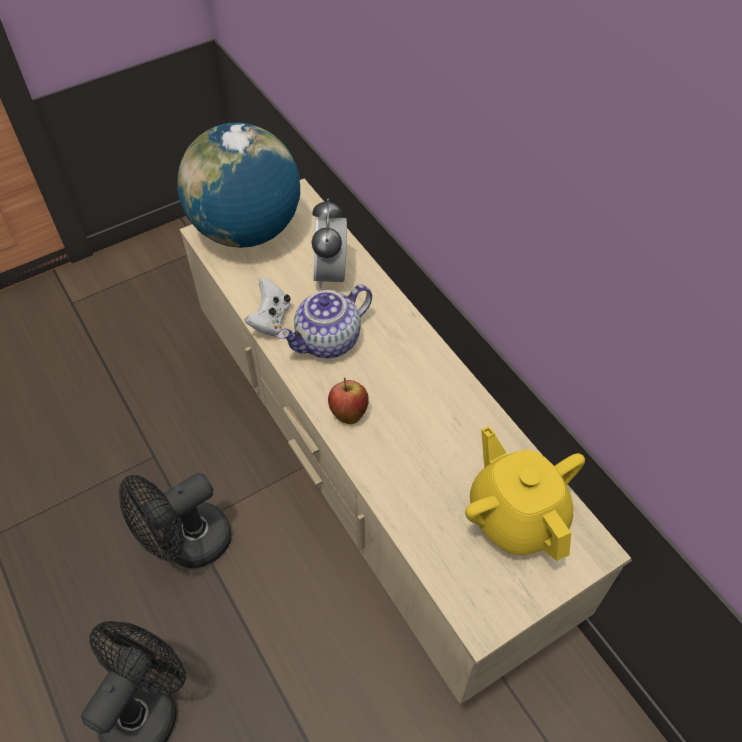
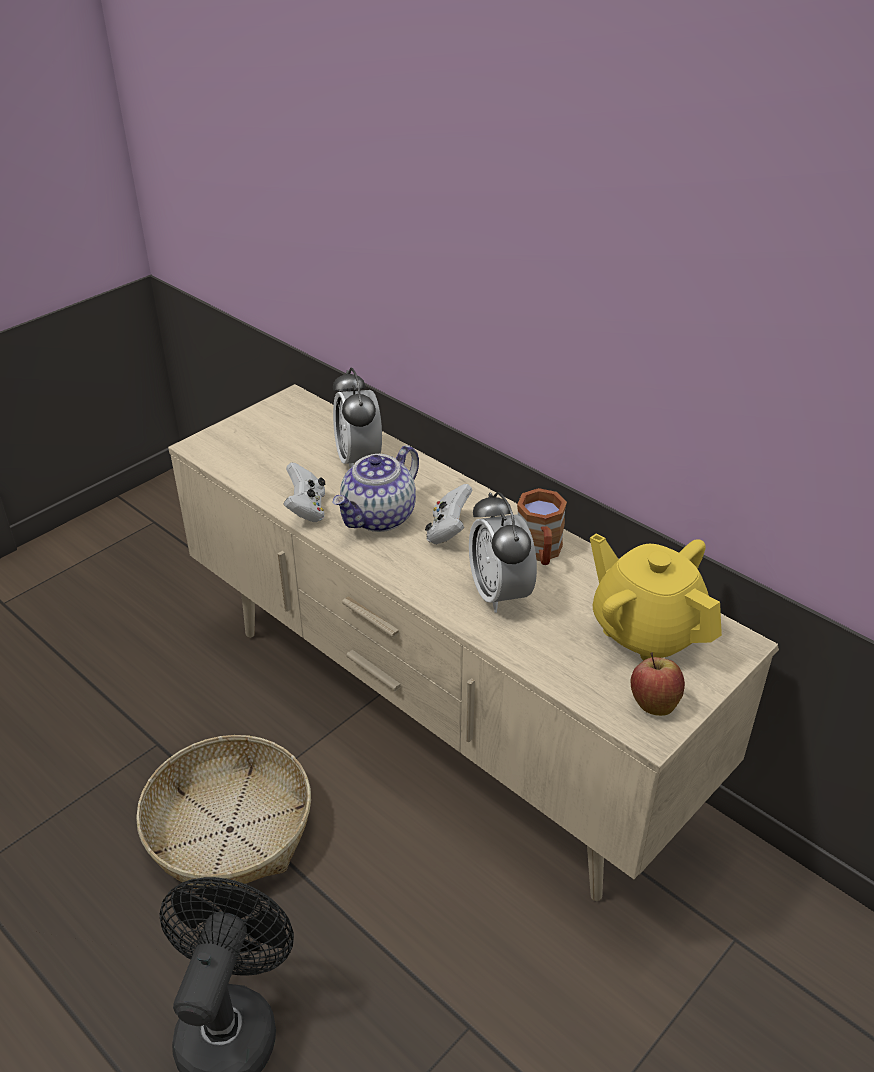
camera: 15 degrees left, 15 degrees down
(188, 545) = (230, 829): black fan -> basket
(246, 230) = (247, 436): globe -> none
(348, 412) = (428, 575): apple -> apple (653, 703)
(381, 368) = (448, 531): none -> white game controller
(403, 446) = (500, 593): none -> alarm clock
(453, 409) = (540, 553): none -> brown mug

